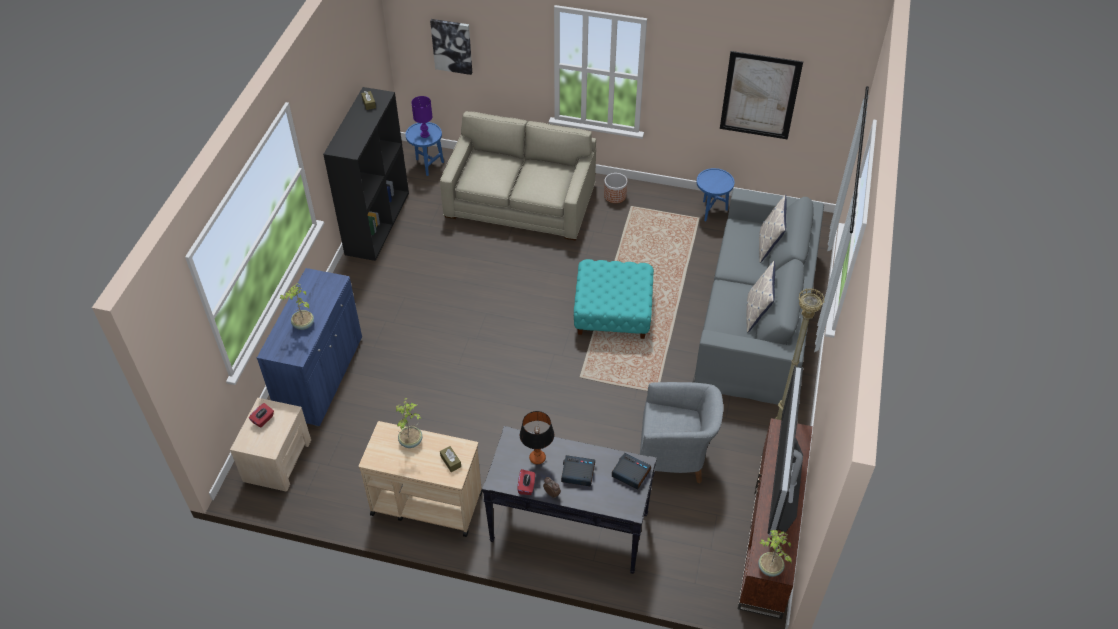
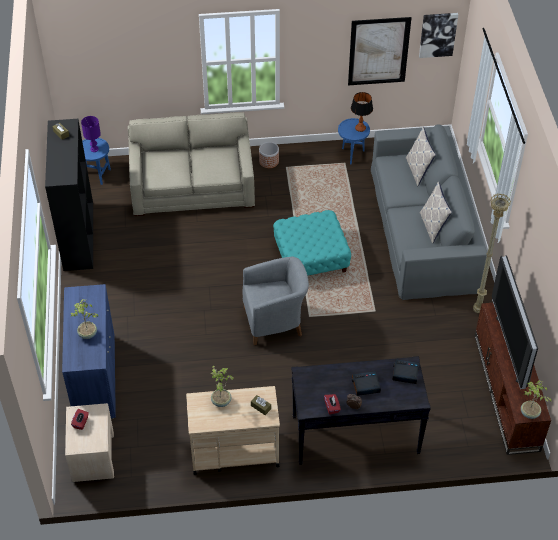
camera: 20 degrees left, 0 degrees up
(452, 46) = (108, 67): picture -> picture (438, 34)
(537, 458) = (329, 383): table lamp -> table lamp (360, 128)
(675, 455) = (411, 355): grey armchair -> grey armchair (275, 321)

